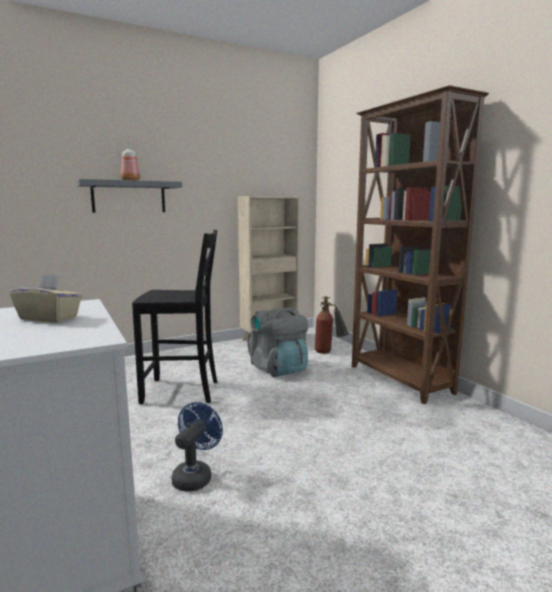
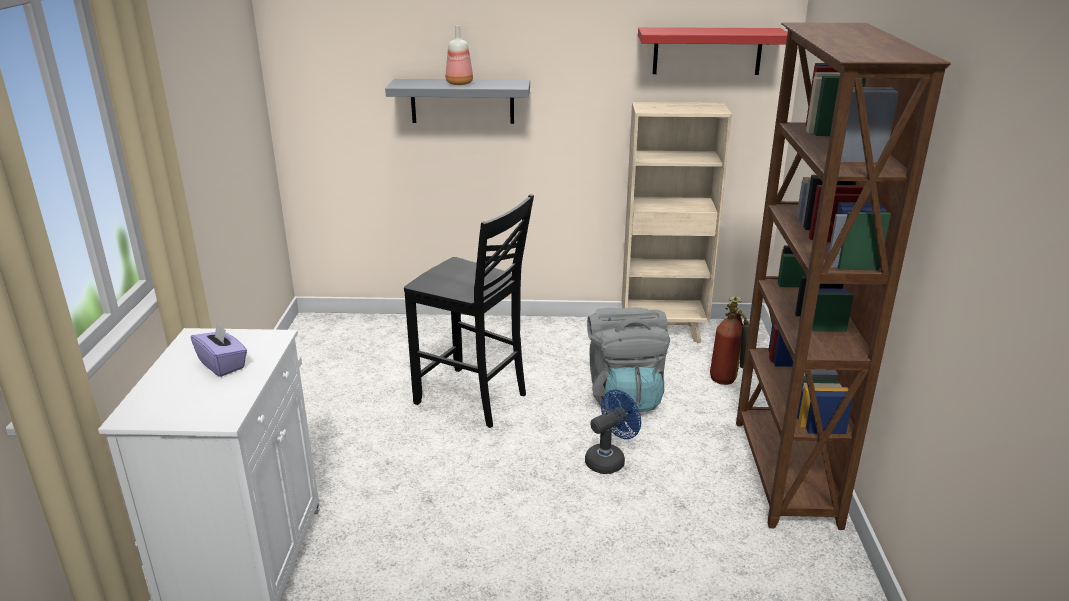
camera: 30 degrees right, 15 degrees up
(49, 318) = (223, 364): beige tissue box -> purple tissue box
(195, 476) = (400, 525): blue fan -> blue fan (609, 459)
(273, 168) = (707, 51): none -> red shelf

